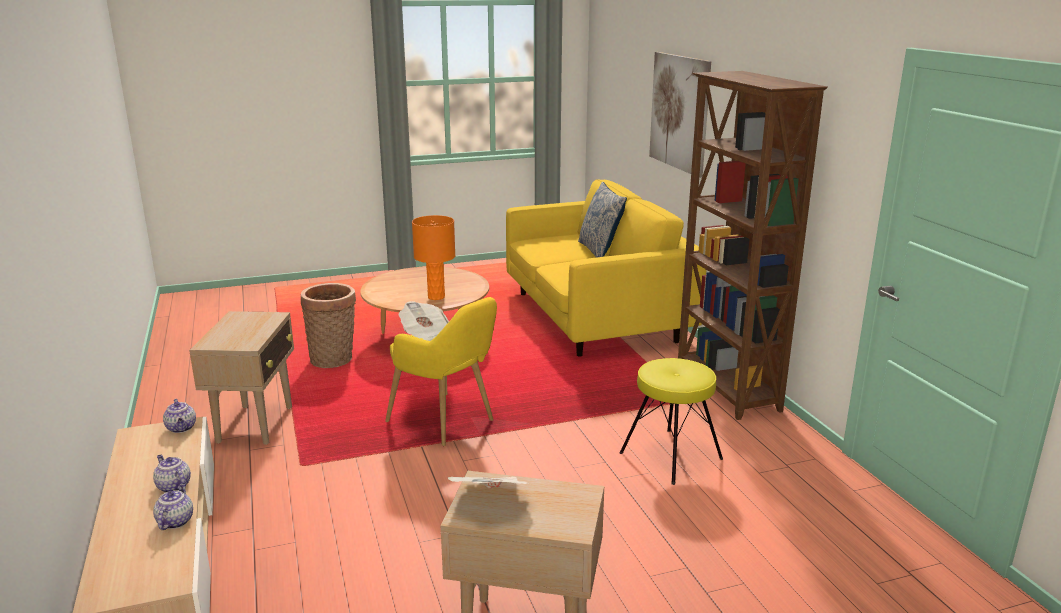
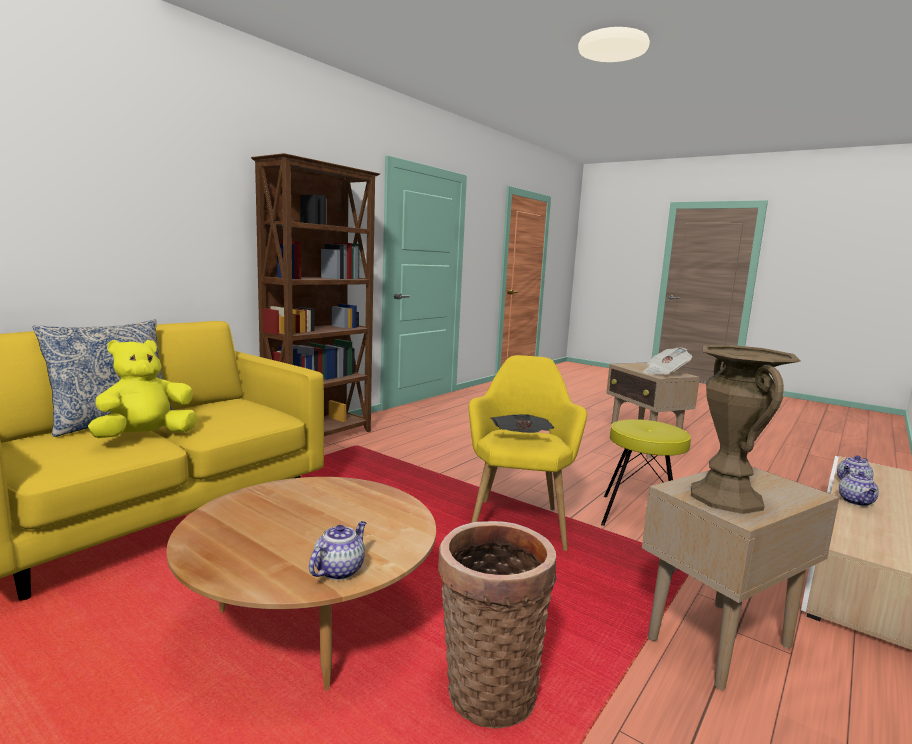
camera: 125 degrees left, 10 degrees down
(182, 428) = (849, 544): teapot -> teapot (339, 570)
(248, 321) = (725, 497): none -> brown vase
(436, 297) = (355, 499): orange table lamp -> none
(562, 256) = (145, 437): none -> yellow plush toy
(671, 456) = (444, 441): yellow stool -> yellow stool (639, 515)
(679, 112) = (106, 203): picture -> none

